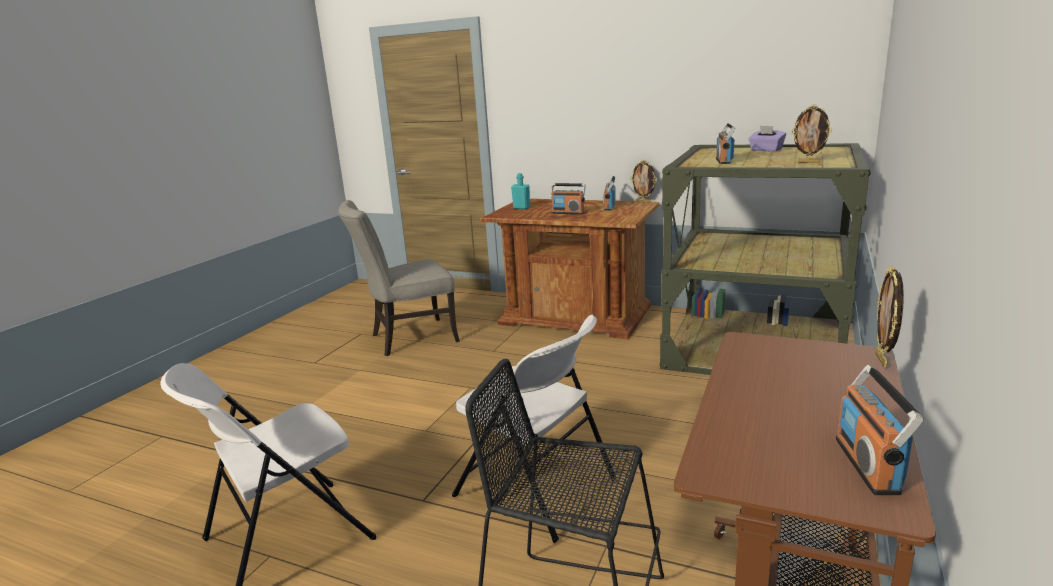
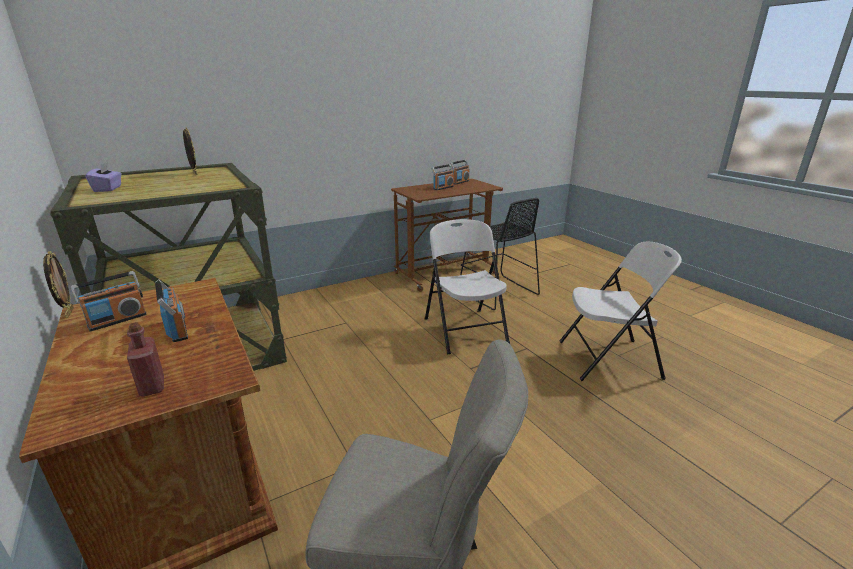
camera: 145 degrees left, 5 degrees up
(521, 208) = (152, 386): turquoise bottle -> red bottle
(723, 161) = (193, 187): radio -> radio (443, 188)
(882, 360) = (402, 187): picture frame -> none

